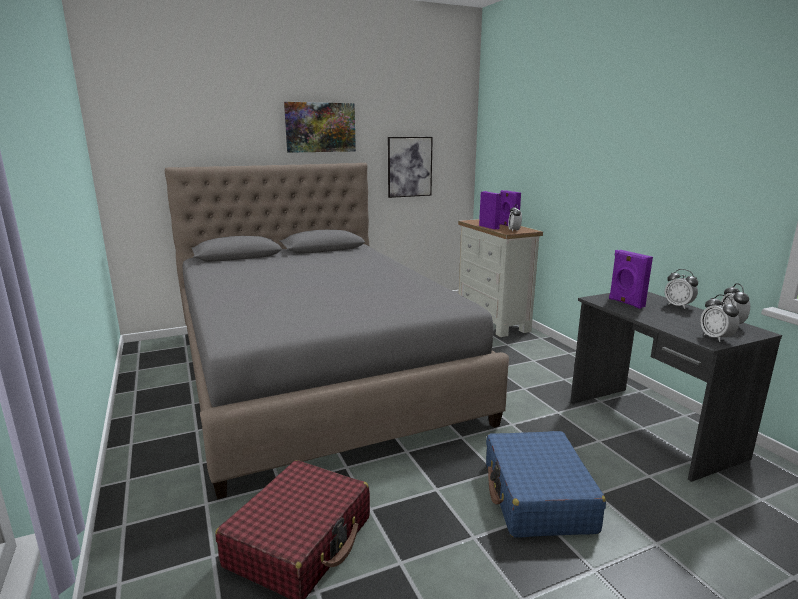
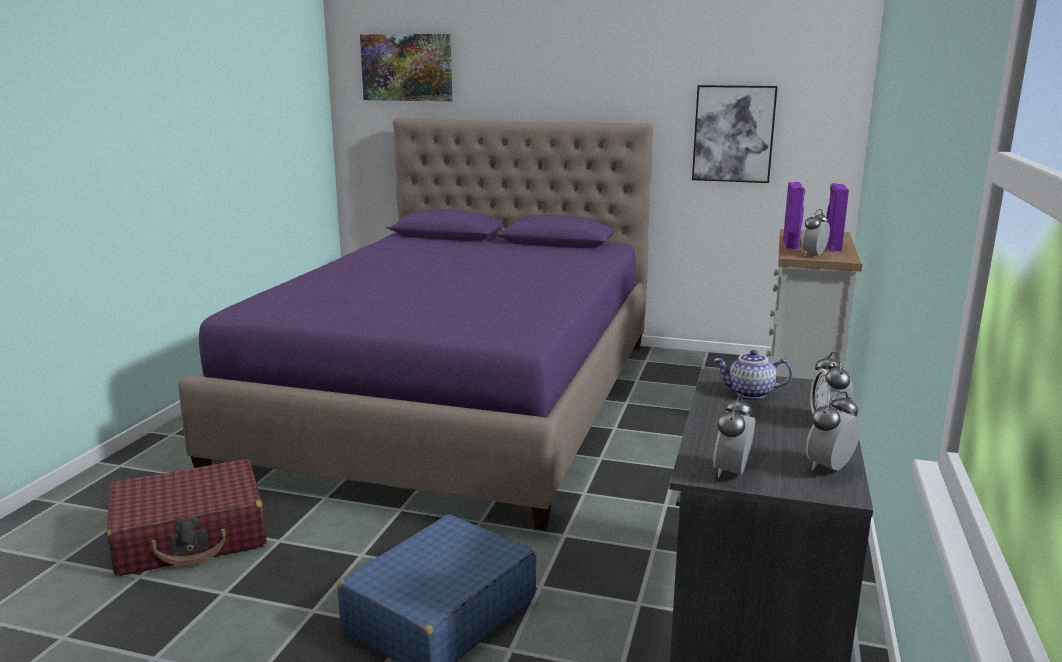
camera: 40 degrees right, 0 degrees up
(317, 372) = (459, 399): grey bed -> purple bed
(320, 127) = (592, 70): picture -> picture (407, 67)
(625, 303) = (750, 393): purple speaker -> teapot

